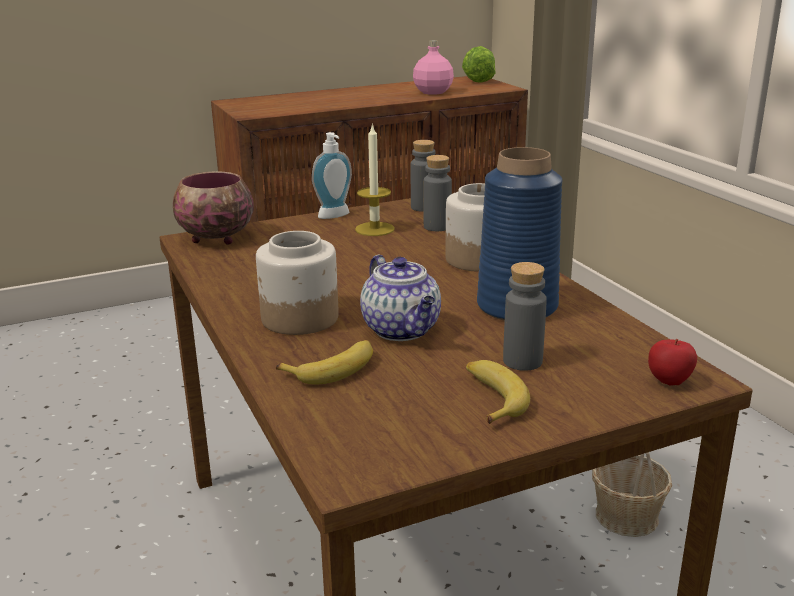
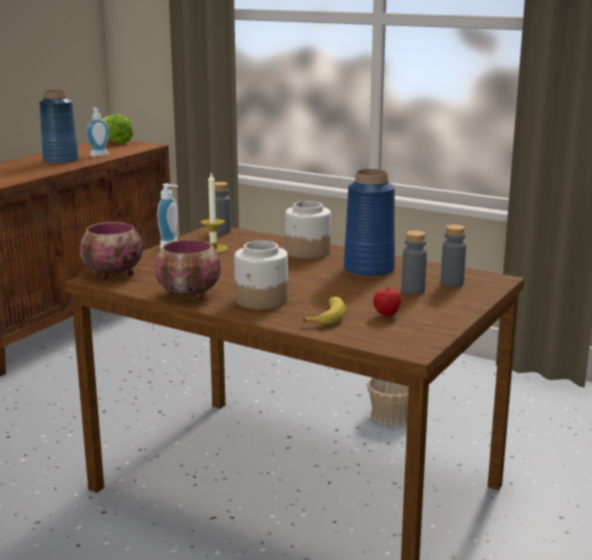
camera: 35 degrees left, 5 degrees down
(238, 287) = (190, 295): none -> bowl
(384, 94) = (61, 160): none -> blue vase
(403, 330) = (330, 292): teapot -> none
(432, 92) = (98, 154): pink bottle -> soap dispenser
(437, 227) = (251, 240): grey bottle -> grey bottle (452, 283)
(491, 398) = (424, 308): banana -> none
(669, 382) = (489, 283): apple -> apple (386, 315)

